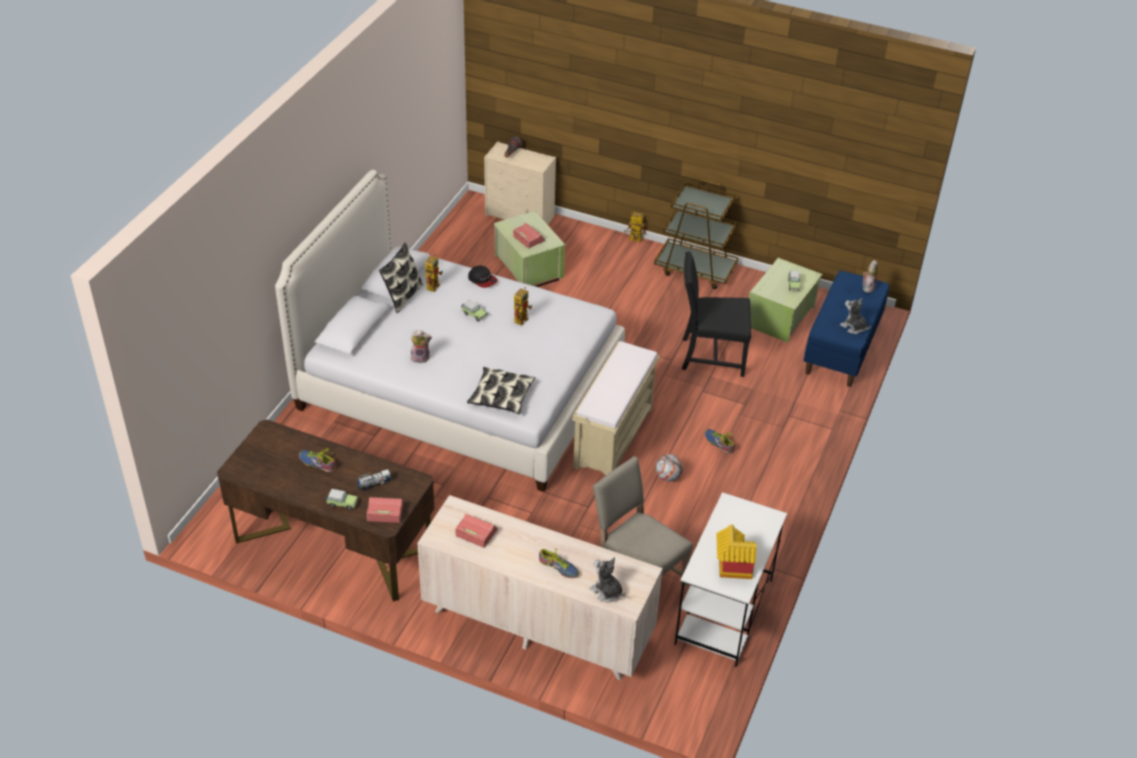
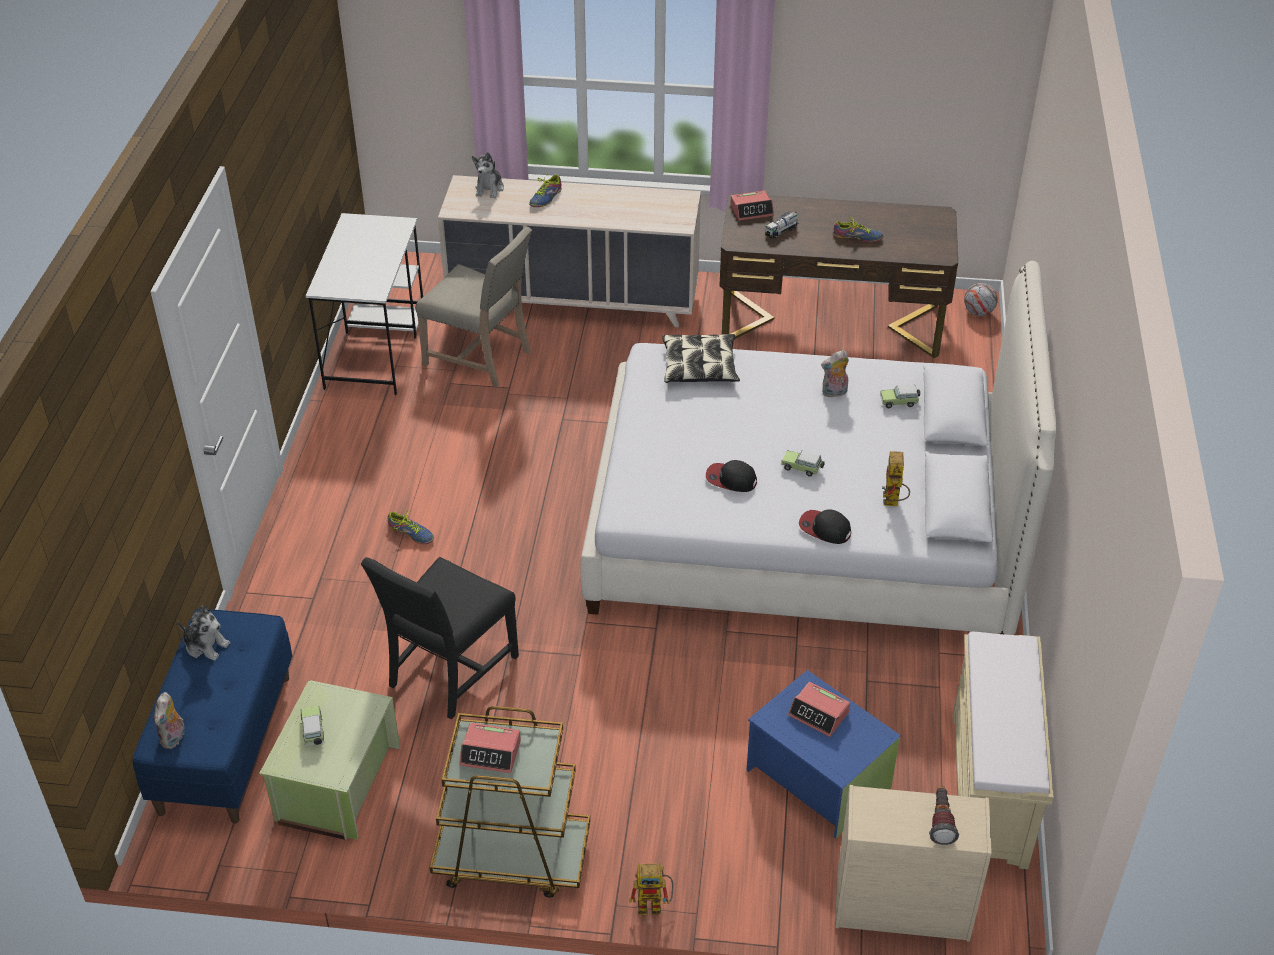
camera: 165 degrees right, 0 degrees up
(341, 503) = (802, 209): toy car -> toy car (900, 402)
(402, 296) = (923, 474): pillow -> none
(476, 533) = (645, 208): alarm clock -> alarm clock (491, 753)
(521, 318) = (731, 479): toy robot -> cap
(528, 267) = (819, 776): green storage box -> blue storage box
(558, 567) = (546, 198): shoe -> shoe turned 75 degrees counterclockwise
(606, 592) = (489, 189): plush toy -> plush toy turned 75 degrees clockwise
(613, 436) = (561, 510): beige bench -> beige bench (990, 789)
(668, 477) = (472, 474): football -> football (978, 312)
(710, 356) = (449, 672): black chair -> black chair turned 135 degrees clockwise
(730, 567) = (365, 236): toy house -> none

